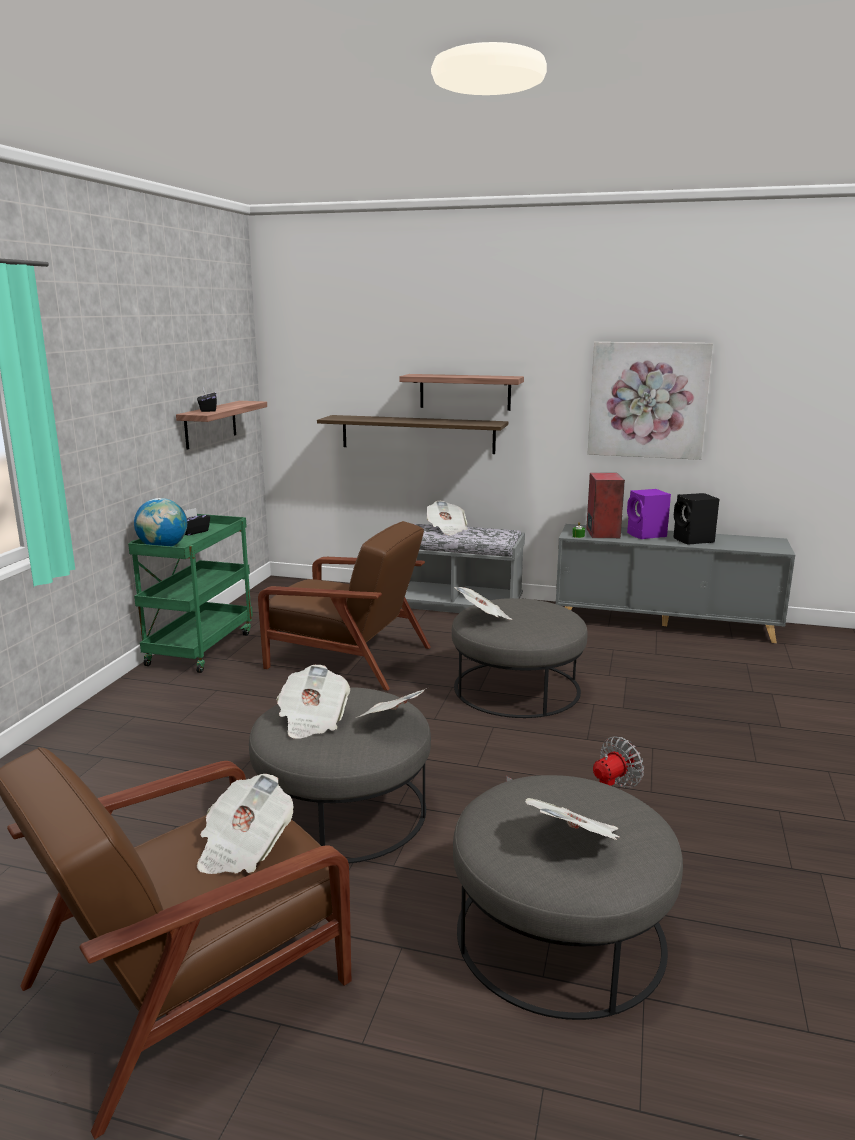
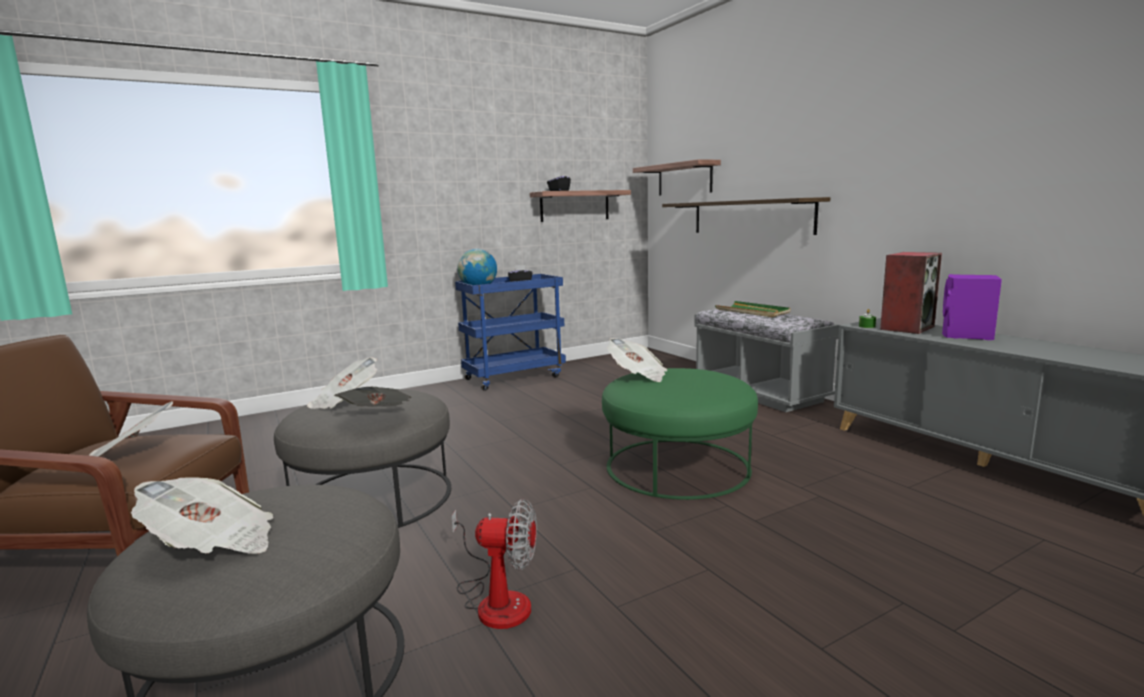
camera: 45 degrees right, 5 degrees down
(200, 648) = (514, 377): green cart -> blue cart
(345, 657) = (588, 405): brown armchair -> none
(447, 529) = (752, 312): newspaper -> green tray
(465, 392) = (791, 169): shelf -> shelf (684, 179)
(516, 688) = (677, 466): grey ottoman -> green ottoman
(648, 400) = (997, 154): picture -> none
(693, 540) = (1030, 348): black speaker -> none

